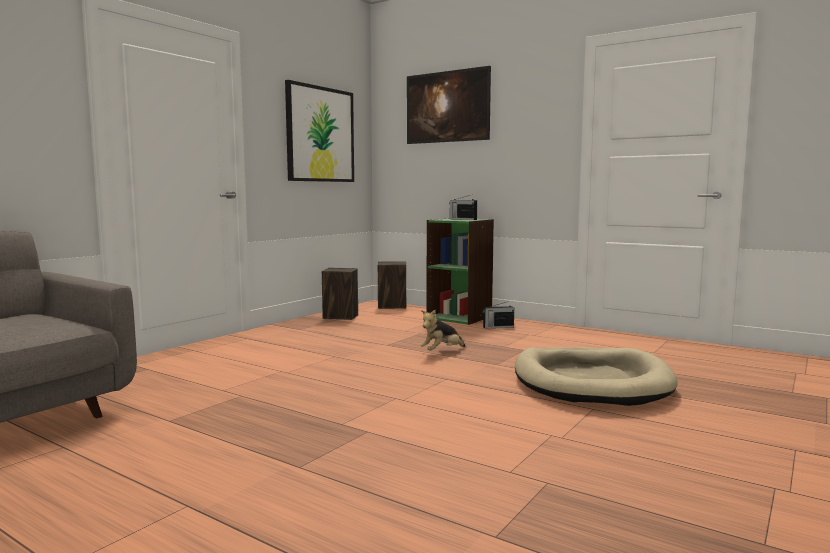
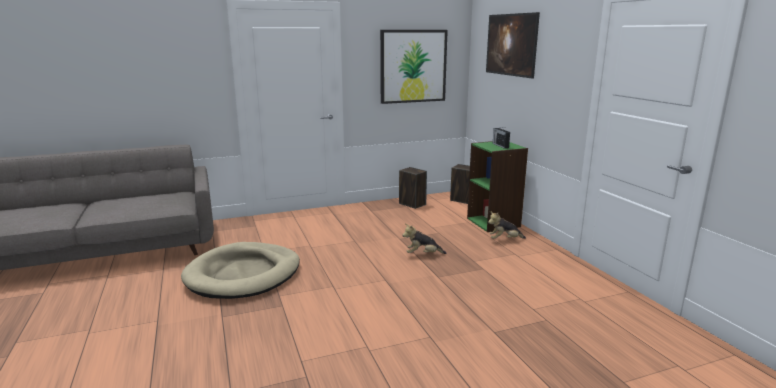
camera: 35 degrees right, 10 degrees up
(497, 327) = (504, 240): radio -> plush toy
(591, 382) = (473, 313): beige dog bed -> beige dog bed (243, 274)

